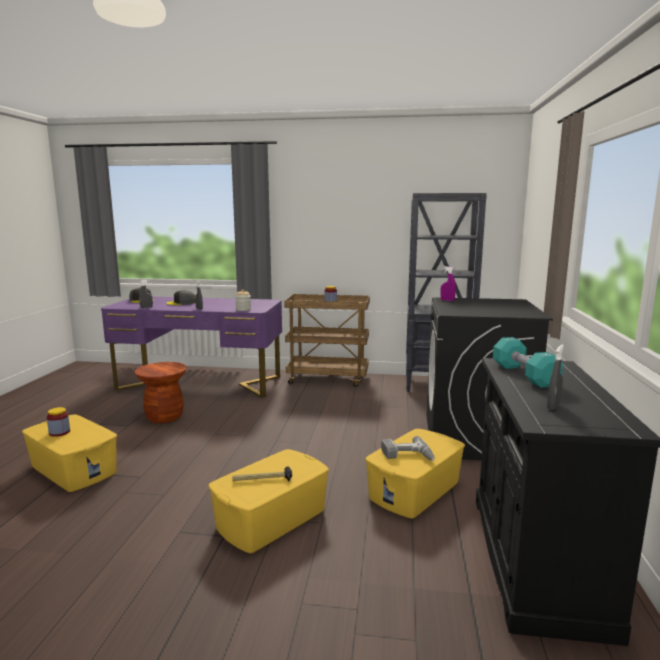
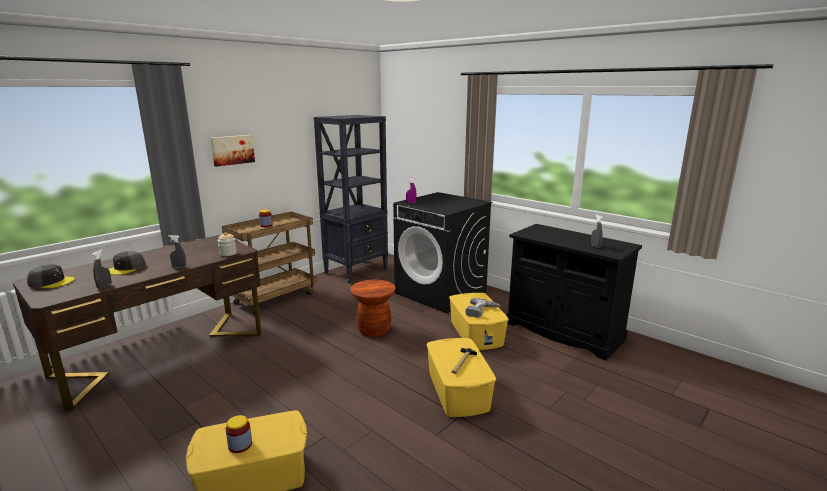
camera: 55 degrees left, 5 degrees up
(164, 417) = (214, 394): brown stool -> brown stool (374, 330)
(199, 383) = (163, 354): purple desk -> brown desk
(315, 223) = (232, 150): none -> picture
(524, 375) = (548, 236): turquoise dumbbell -> none

